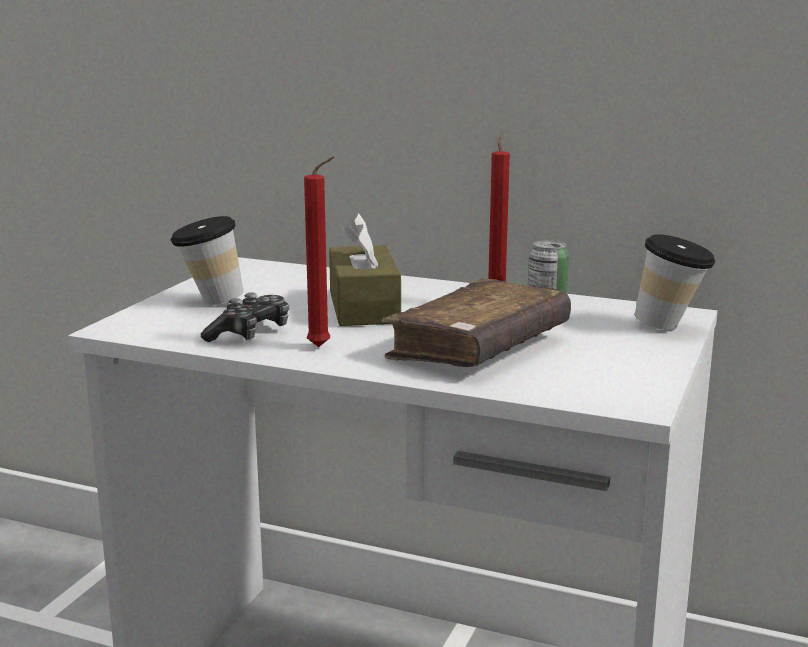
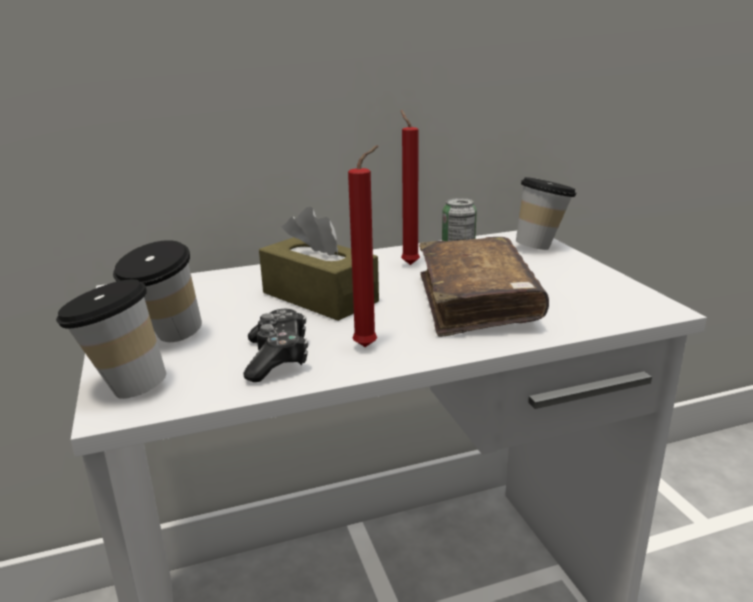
camera: 40 degrees left, 5 degrees up
(133, 320) = (123, 389): none -> cup

